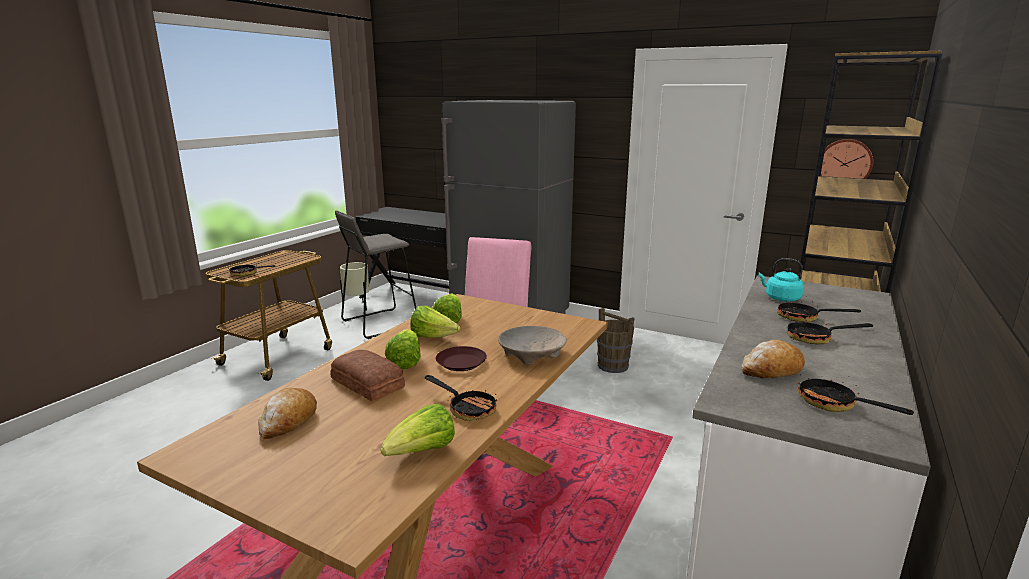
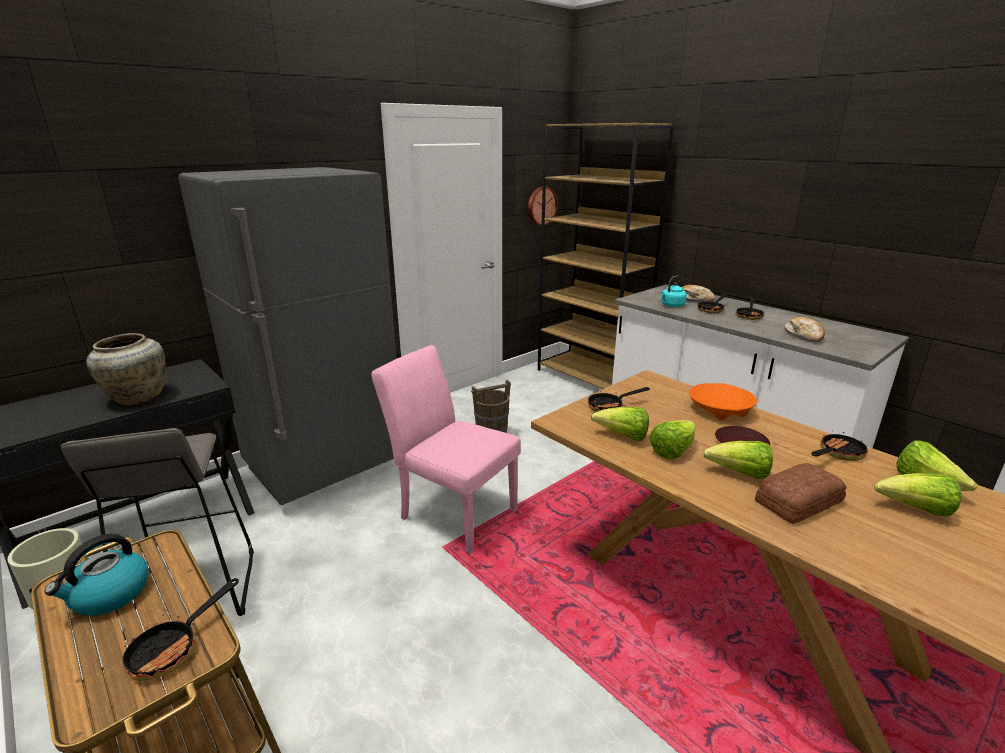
camera: 70 degrees left, 5 degrees up
(278, 259) = (110, 595): none -> kettle
(288, 421) = (905, 559): bread -> bread (694, 299)
(366, 437) = (915, 509): none -> lettuce
(421, 219) = (137, 397): none -> beige vase
(531, 354) = (719, 410): beige bowl -> orange bowl
(834, 405) = (850, 335): frying pan -> frying pan (610, 406)

